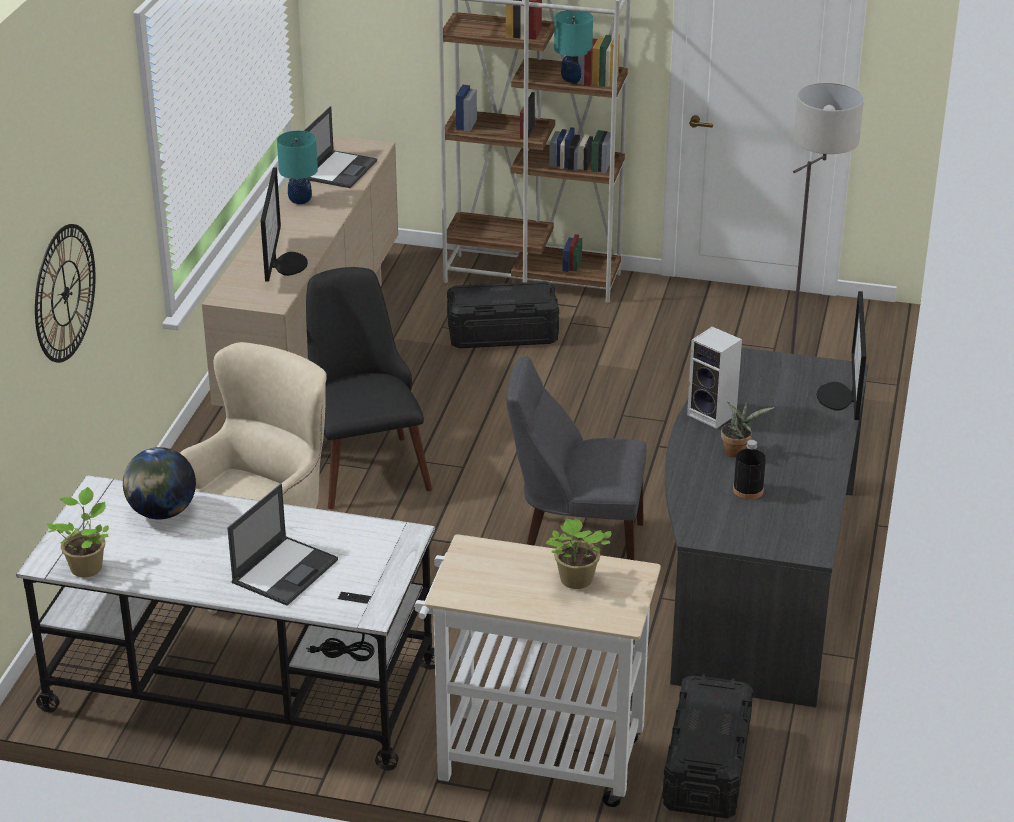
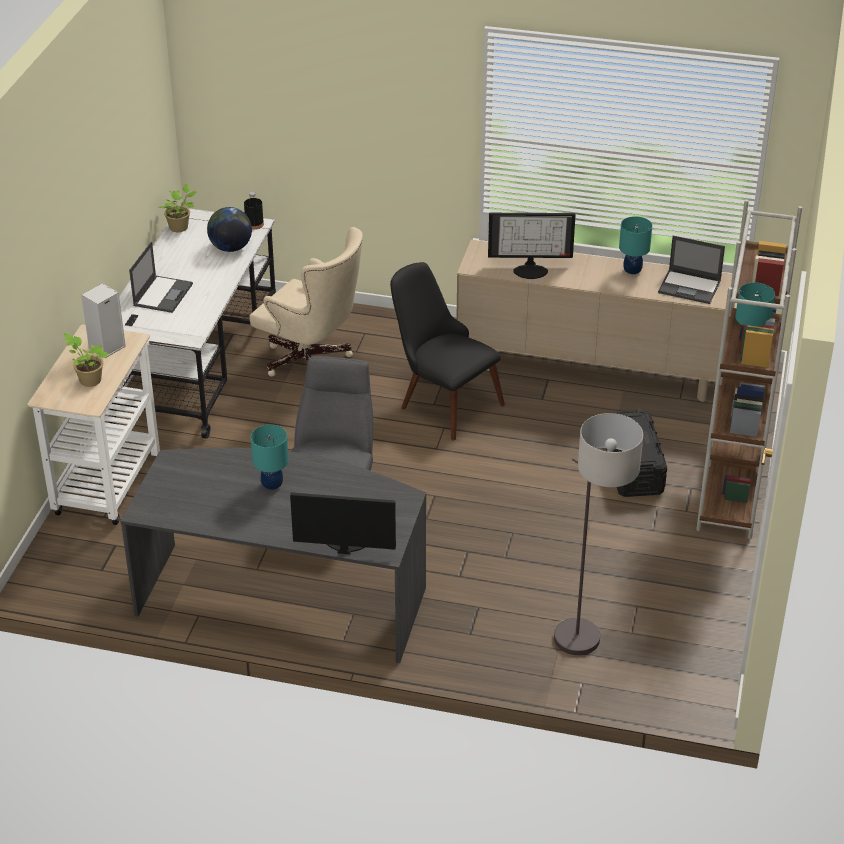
camera: 90 degrees right, 5 degrees up
(65, 293) = (331, 128): wall clock -> none
(285, 570) = (163, 294): laptop -> laptop turned 105 degrees counterclockwise
(363, 462) = (442, 401): black chair -> black chair turned 120 degrees counterclockwise
(706, 767) = (84, 557): black storage box -> none
(713, 415) = (323, 475): speaker -> speaker (106, 348)
(737, 451) = (272, 484): potted plant -> turquoise table lamp
(748, 490) = (221, 486): black bottle -> black bottle (254, 224)

